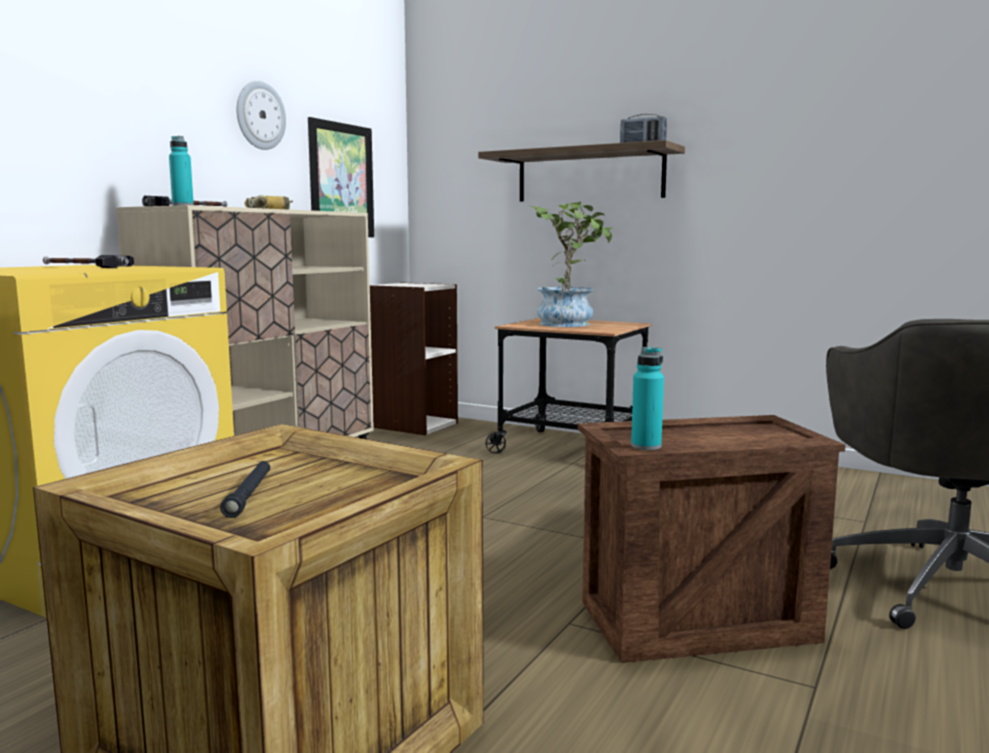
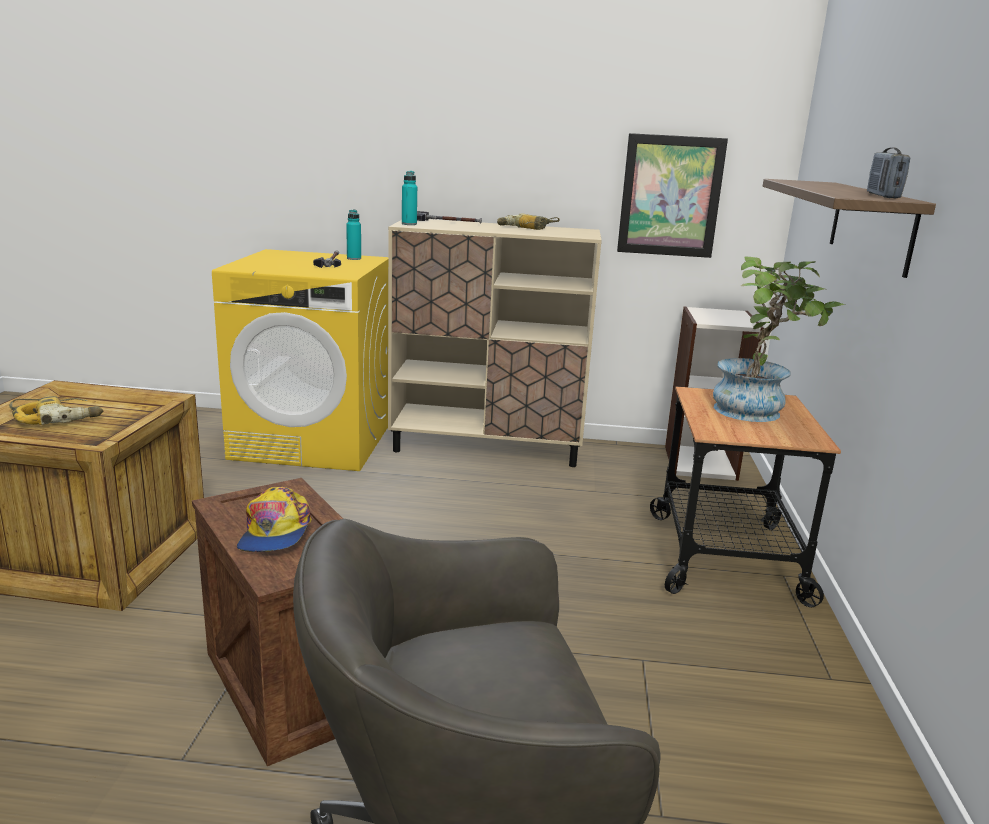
camera: 65 degrees right, 10 degrees up
(249, 495) = (57, 418): black flashlight -> power drill
(260, 115) = (565, 137): wall clock -> none
(646, 446) = (223, 507): turquoise bottle -> turquoise bottle (354, 258)
(714, 435) = (275, 532): none -> cap

